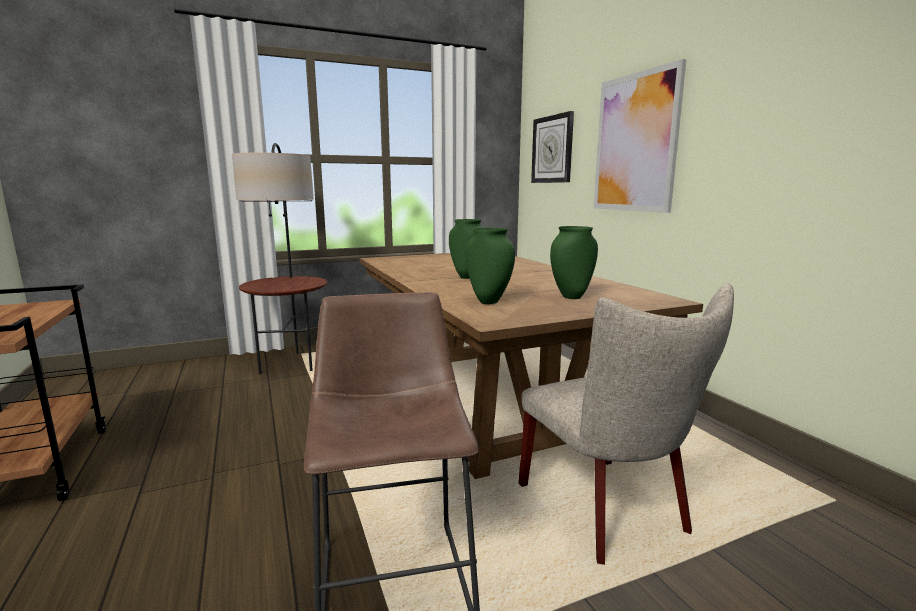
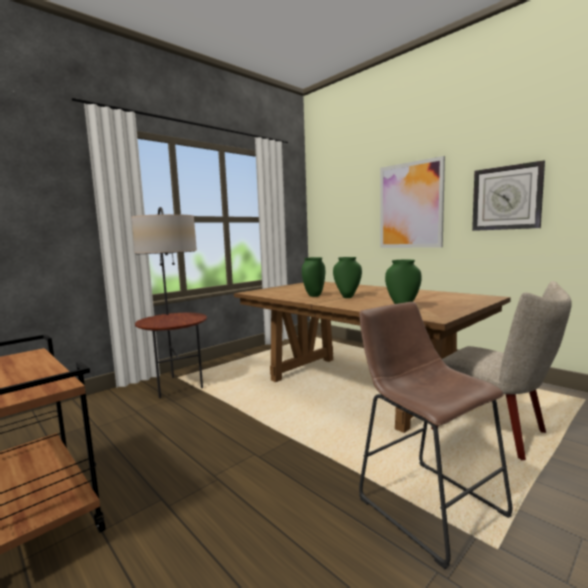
camera: 20 degrees left, 5 degrees down
(552, 149) = (339, 210): wall clock -> wall clock (506, 198)
(572, 297) = (440, 301): green vase -> green vase (314, 296)

